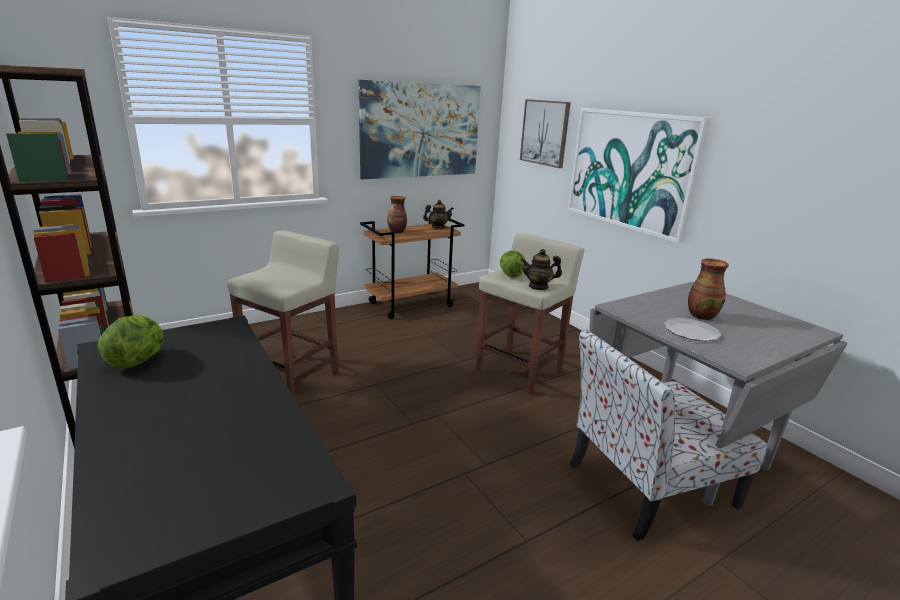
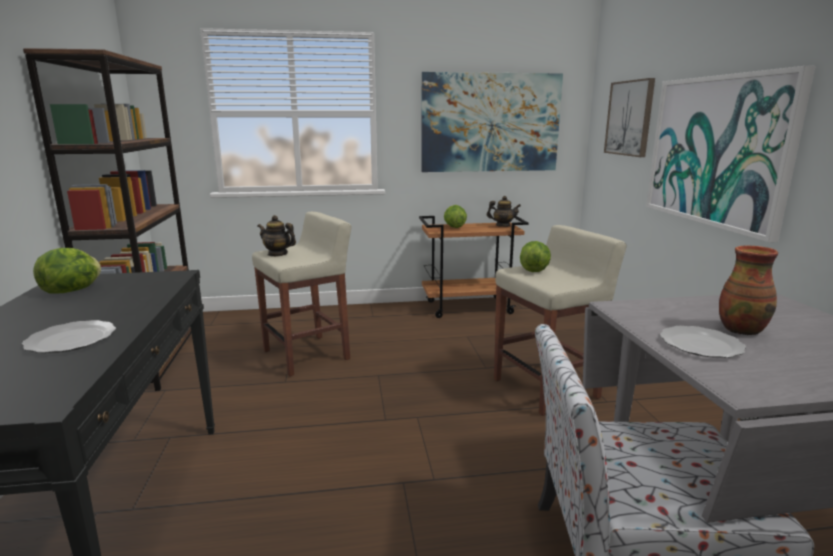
camera: 25 degrees right, 5 degrees down
(236, 417) = (72, 340): none -> plate
(396, 232) = (454, 227): vase -> lettuce
(538, 286) = (555, 283): teapot -> teapot (277, 254)

